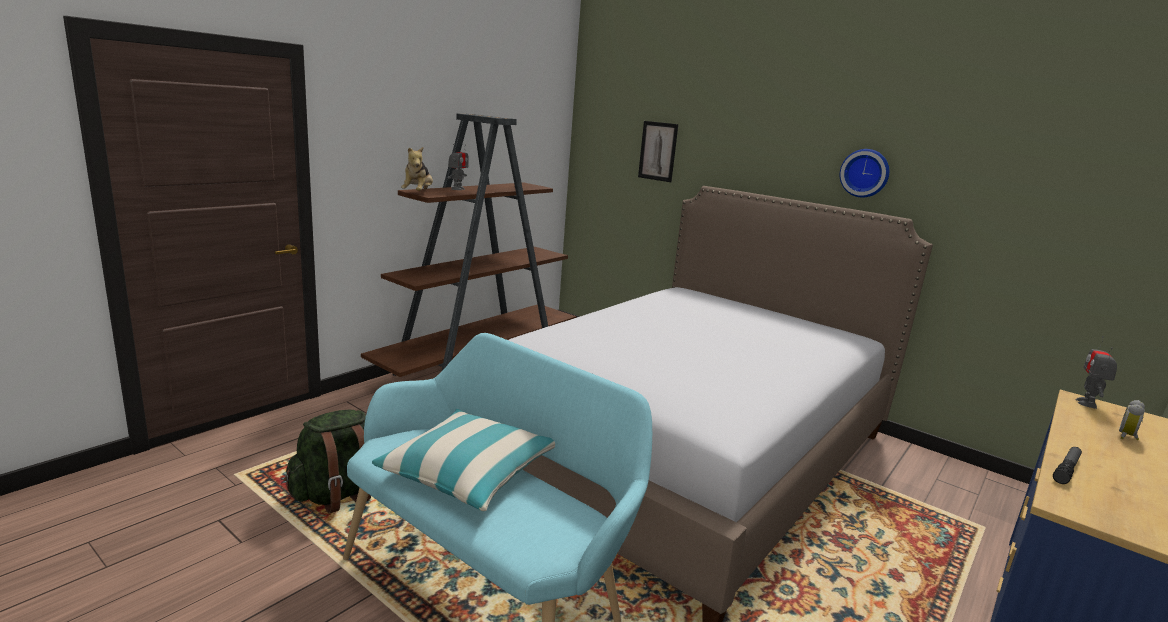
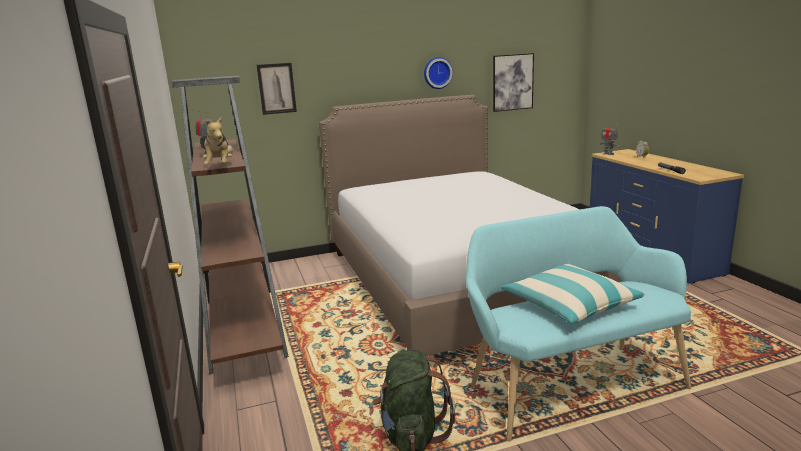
camera: 55 degrees left, 0 degrees up
(418, 193) = (221, 167): plush toy -> plush toy turned 45 degrees clockwise
(1010, 218) = (512, 82): none -> picture

